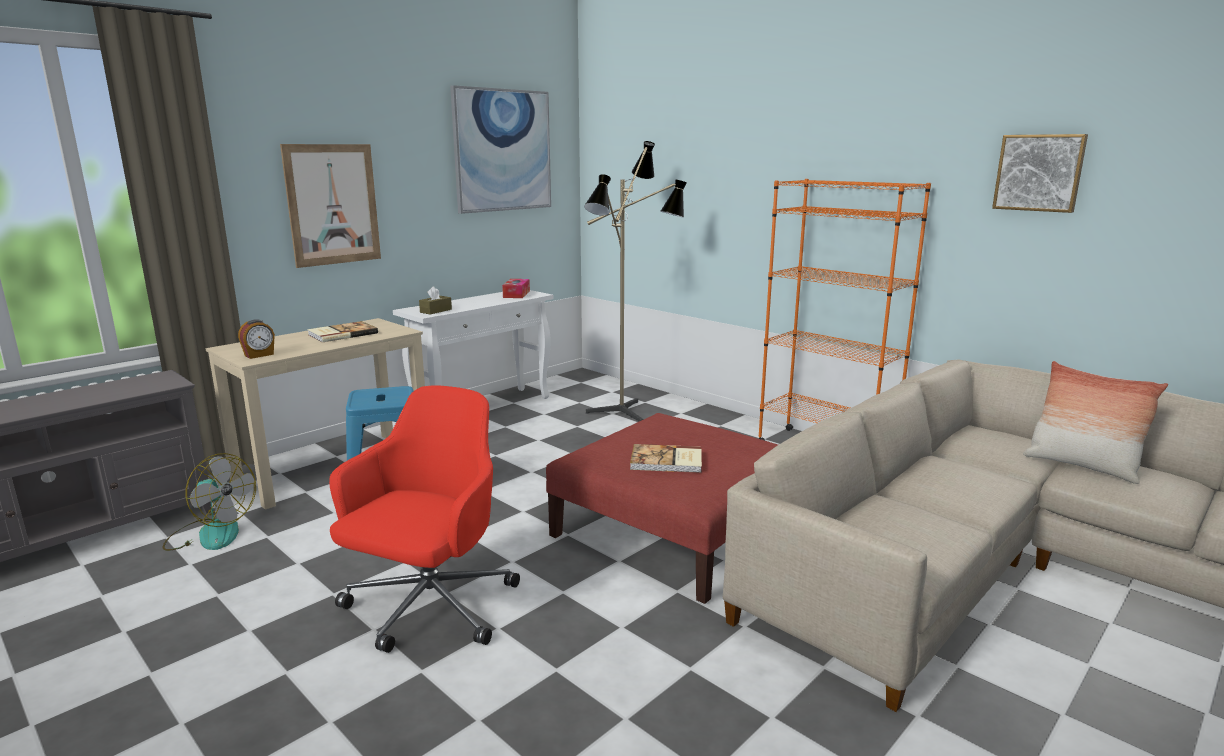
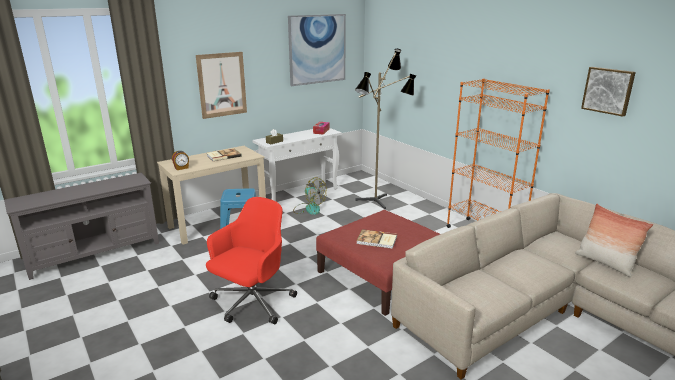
camera: 10 degrees right, 5 degrees up
(211, 533) = (157, 255): fan -> fan (309, 208)

